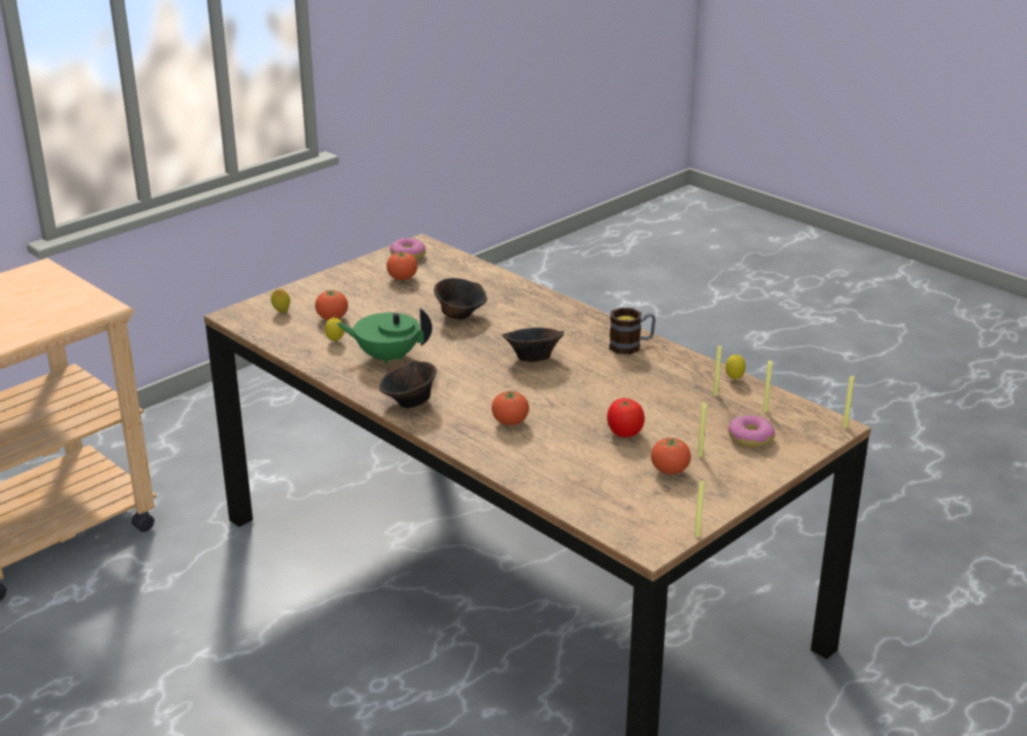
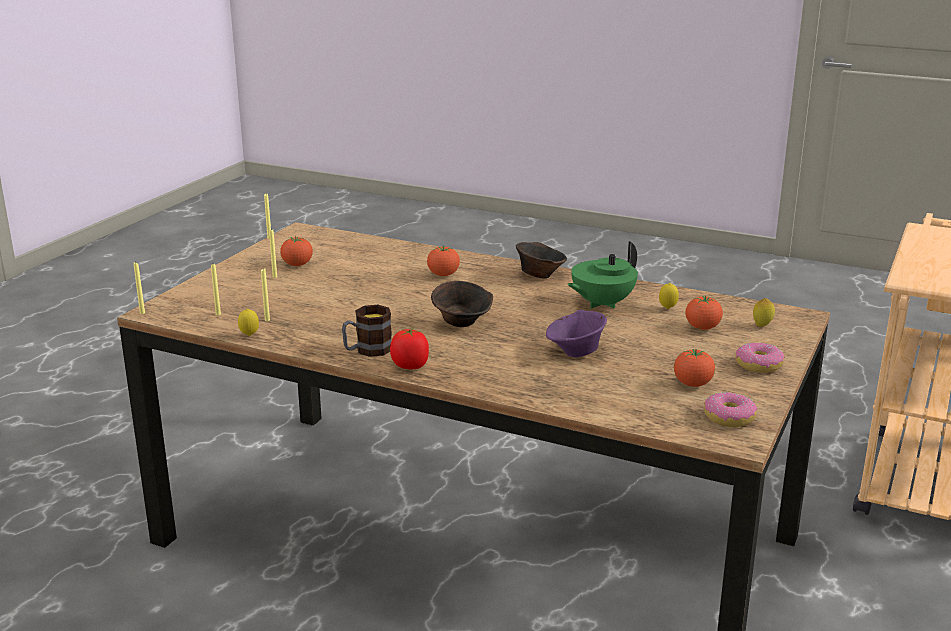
camera: 160 degrees right, 5 degrees down
(387, 357) = (601, 303): green teapot -> green teapot turned 150 degrees clockwise
(460, 315) = (576, 352): brown bowl -> purple bowl
(624, 433) = (343, 281): tomato -> tomato (410, 366)
(750, 438) = (232, 292): donut -> donut (759, 365)

